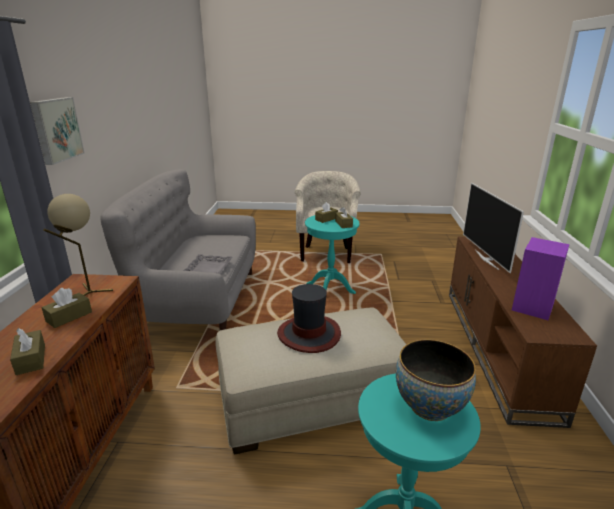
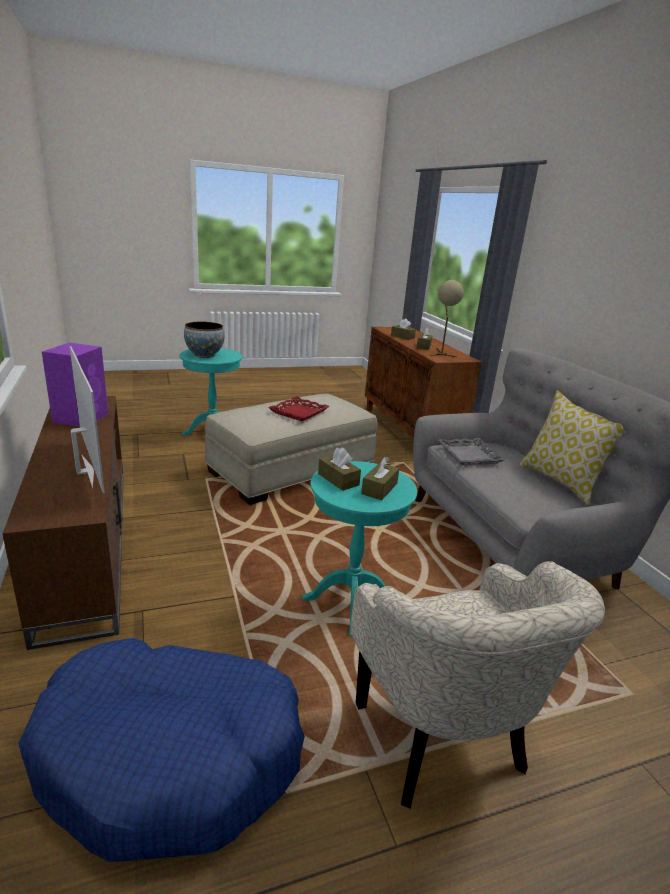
camera: 155 degrees right, 0 degrees up
(56, 129) = (561, 261): picture -> none
(179, 249) = (561, 482): none -> pillow
(309, 334) = (298, 412): hat -> red tray
(417, 264) = (171, 755): none -> blue dog bed

